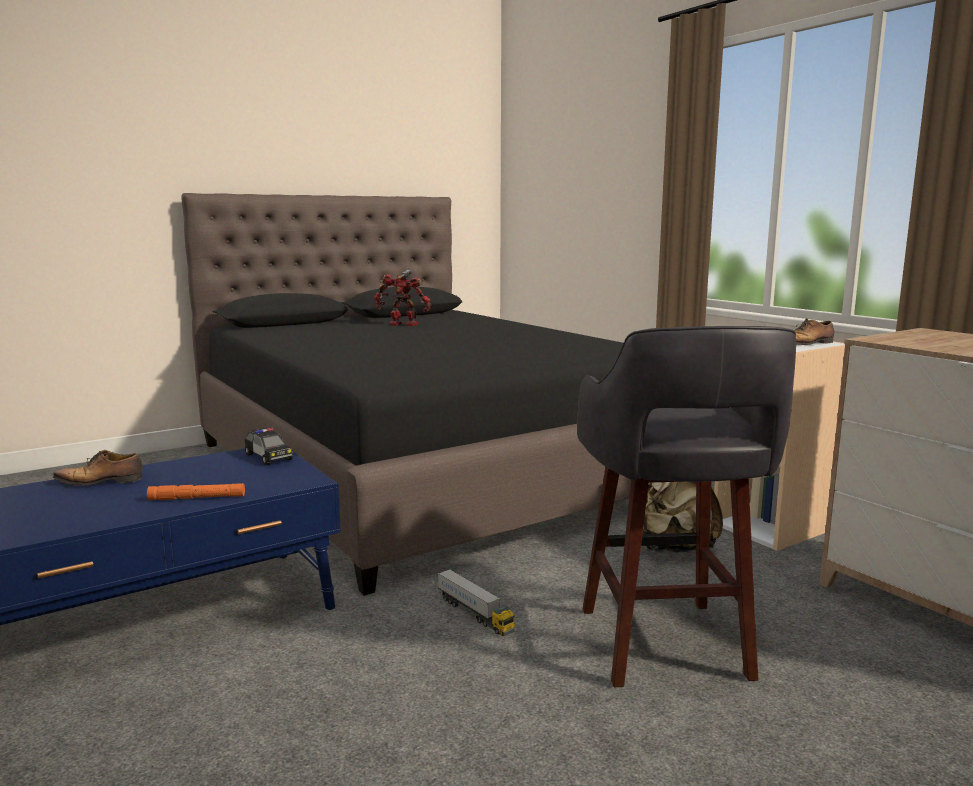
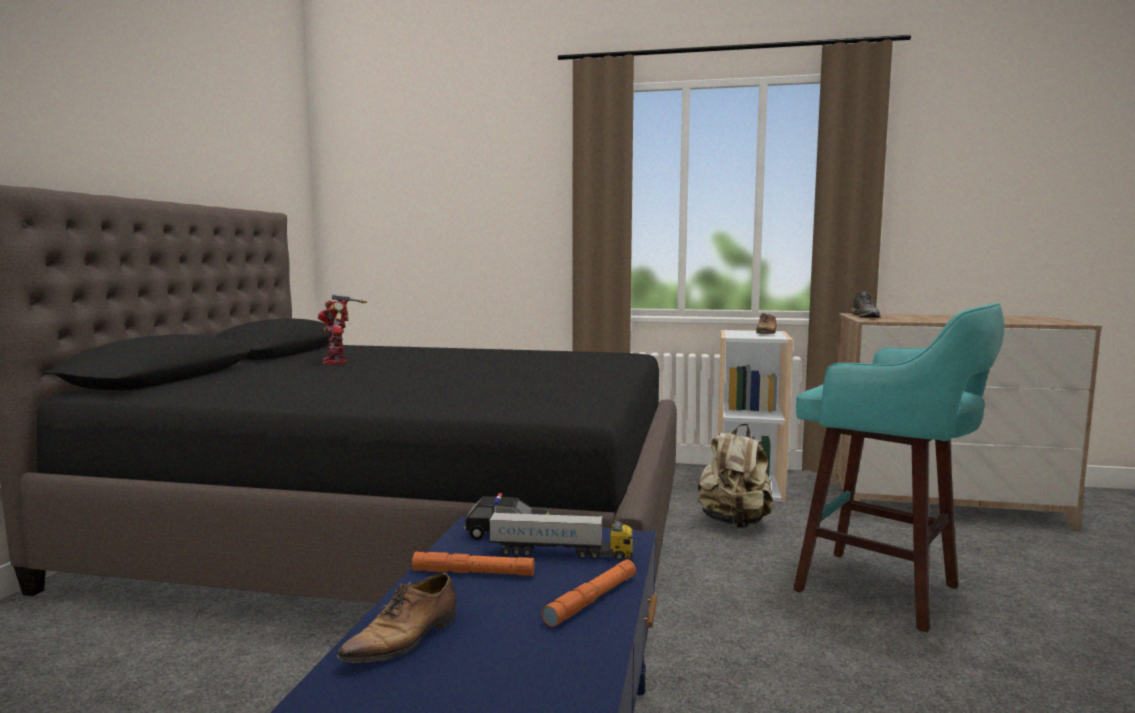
camera: 45 degrees left, 5 degrees down
(198, 468) = (473, 572): none -> orange flashlight
(403, 325) = (338, 361): toy robot -> toy robot turned 75 degrees counterclockwise
(475, 614) = (745, 631): toy truck -> toy truck (561, 553)
(664, 648) = (884, 591): grey stool -> turquoise stool
(909, 335) = (865, 316): none -> grey shoe

